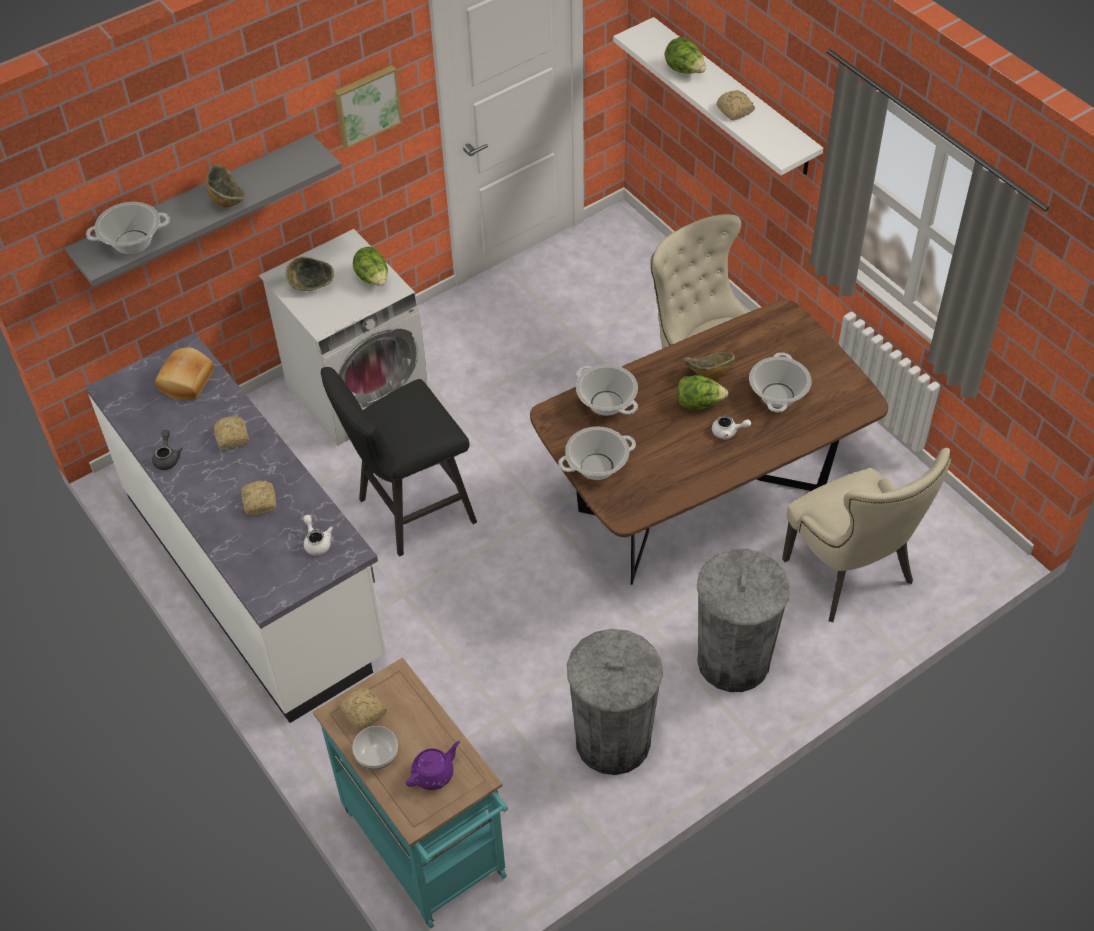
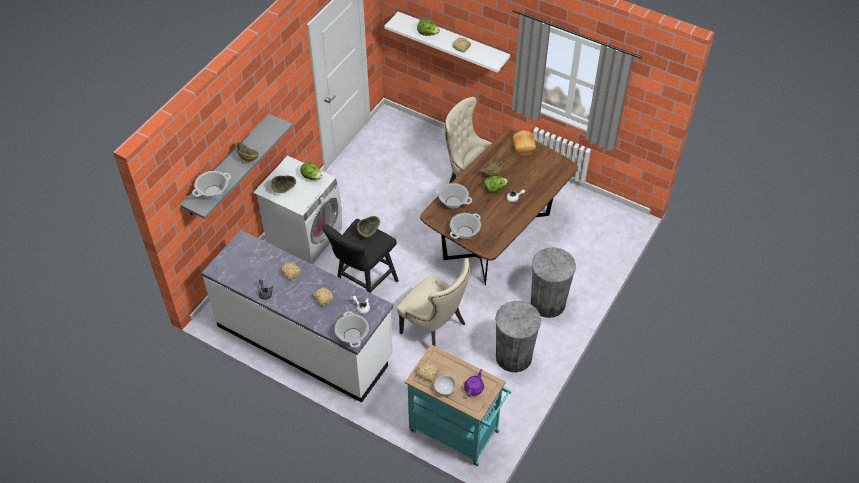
camera: 25 degrees left, 0 degrees up
(188, 382) = (252, 254): bread -> bread (524, 147)
(366, 105) = (288, 91): picture -> none
(422, 409) = (368, 232): none -> bowl
(777, 395) = (527, 175): cooking pot -> cooking pot (352, 335)
(849, 574) = (578, 248): beige chair -> beige chair (434, 330)

